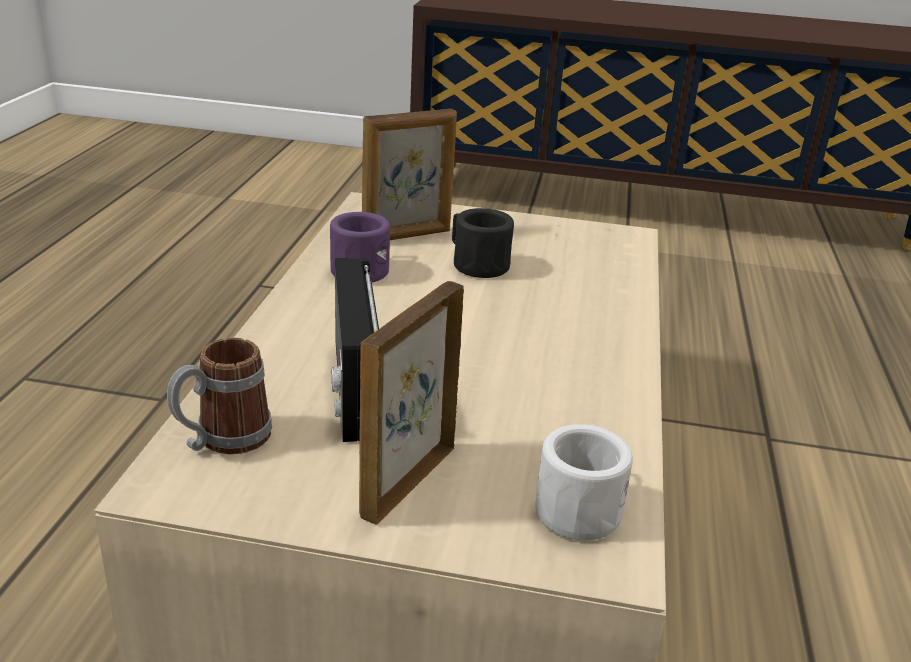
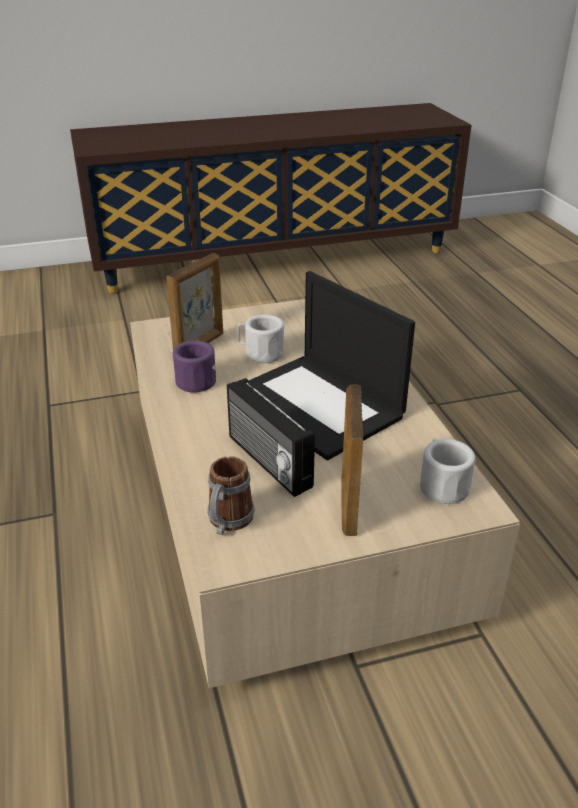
camera: 25 degrees left, 5 degrees up
(476, 264) = (260, 353): black mug -> white mug
(494, 344) = (319, 405): none -> laptop

